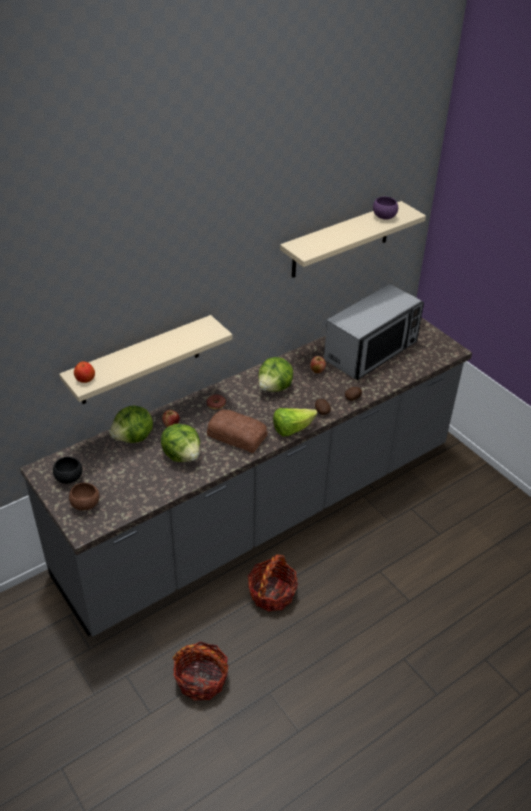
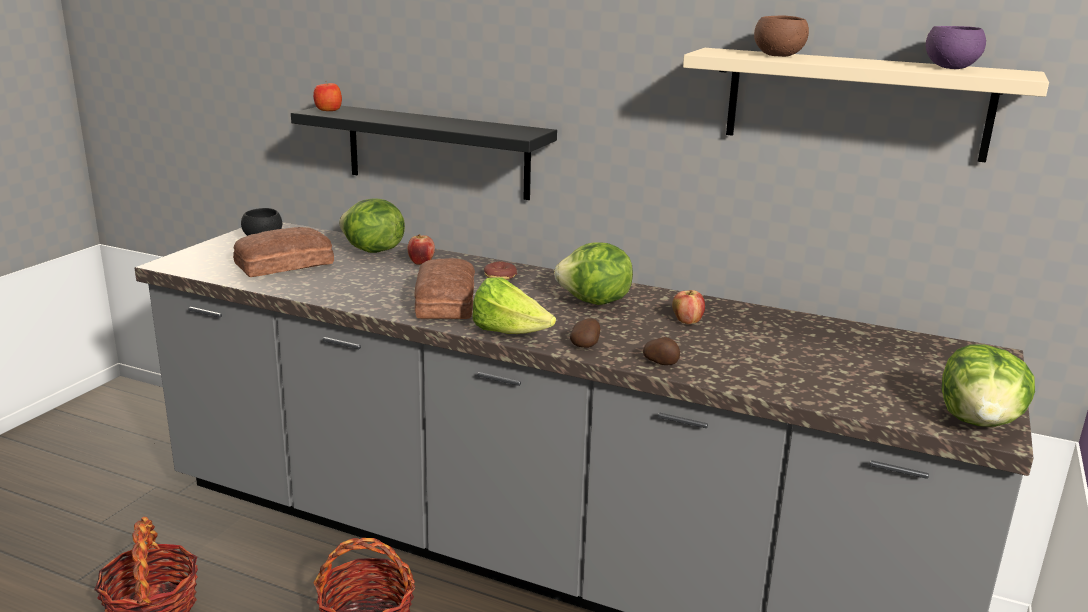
camera: 60 degrees right, 20 degrees down
(85, 505) = (219, 255): brown bowl -> brown bowl (778, 56)
(126, 481) = (283, 264): none -> bread
(140, 361) = (437, 151): beige shelf -> black shelf
(182, 455) = (365, 280): lettuce -> lettuce (979, 422)
(371, 351) = (822, 352): microwave -> none

